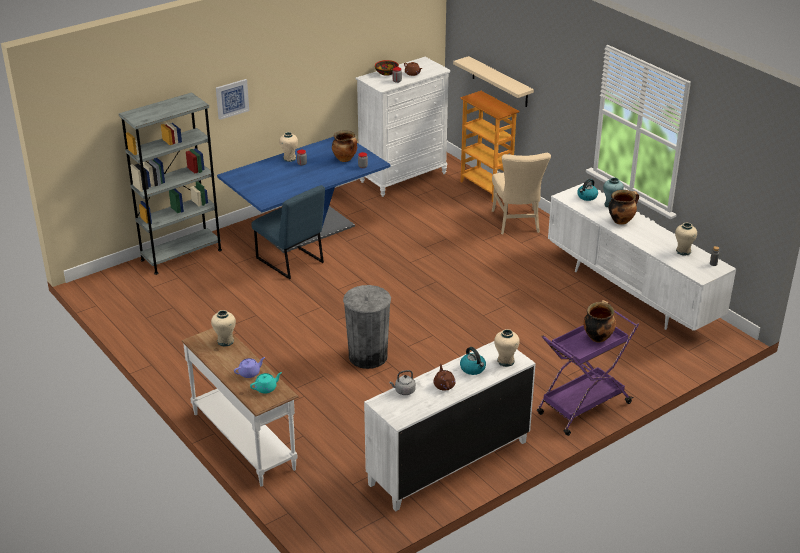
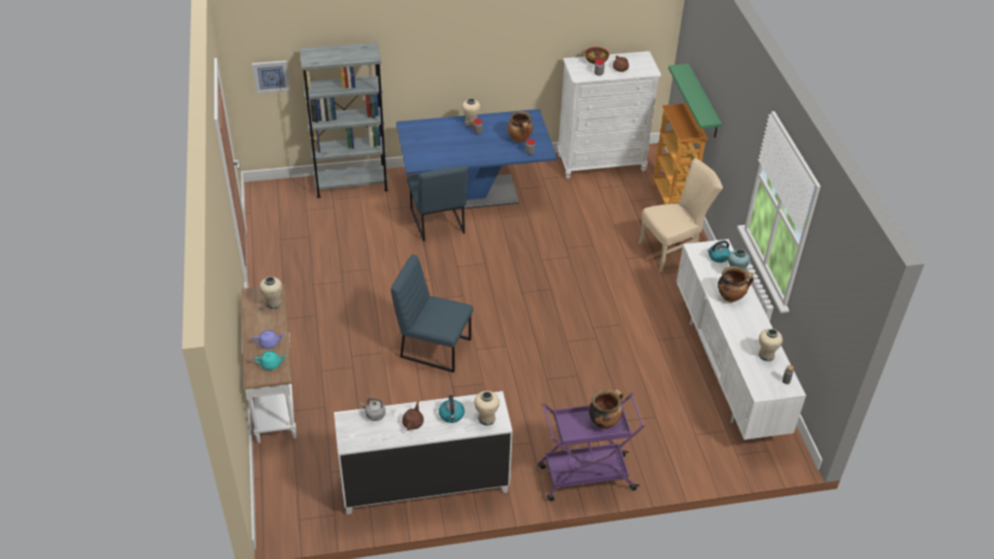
camera: 25 degrees right, 10 degrees up
(232, 98) = (422, 54): picture -> picture (271, 76)
(368, 356) = (433, 347): grey trash can -> blue chair
(500, 82) = (703, 102): beige shelf -> green shelf
(517, 223) = (673, 250): beige chair -> beige chair turned 135 degrees counterclockwise

